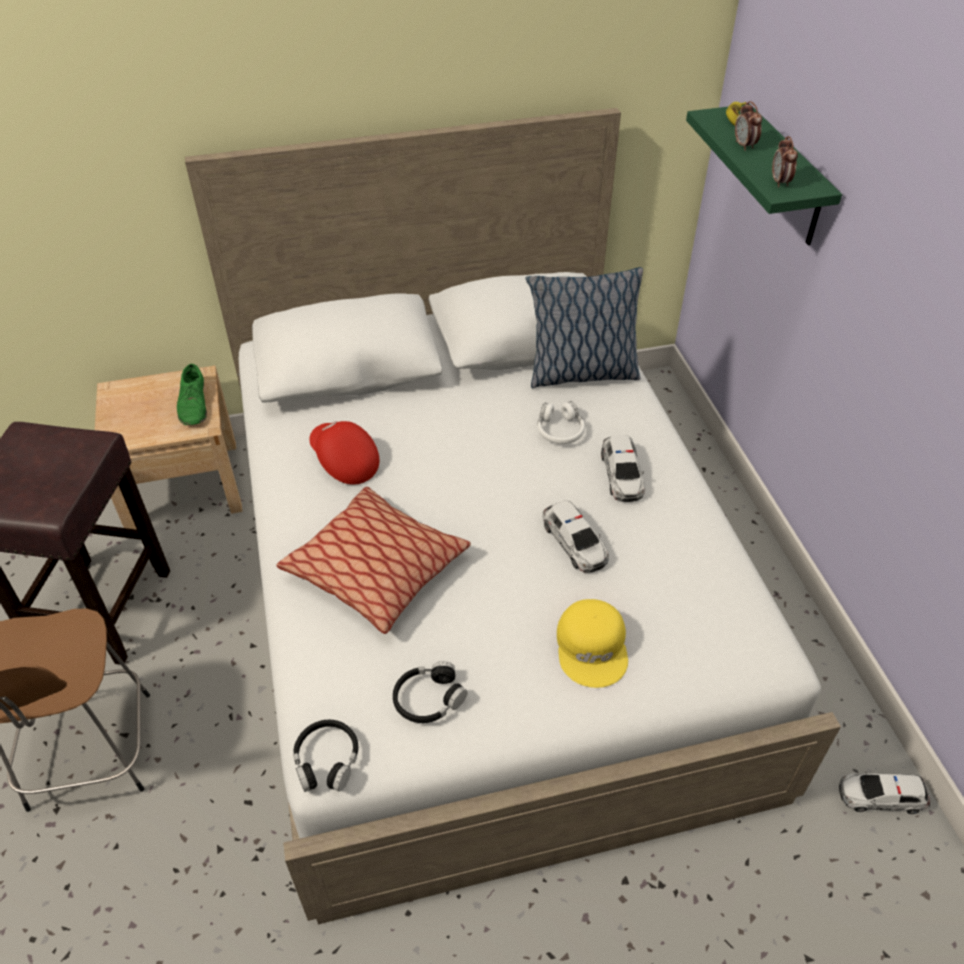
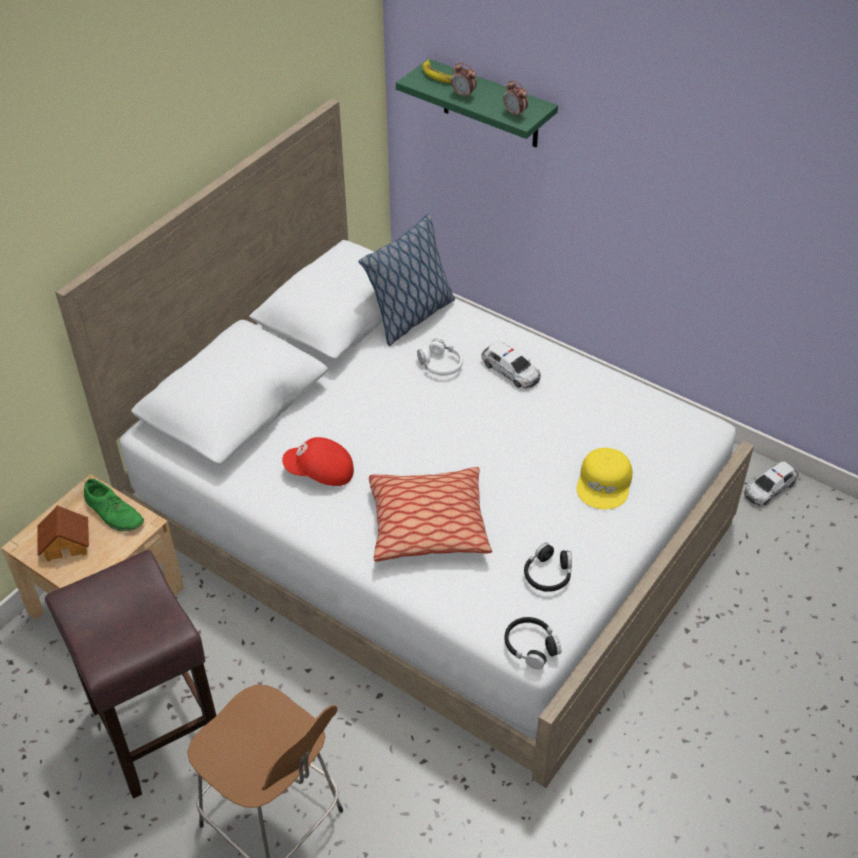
camera: 40 degrees left, 0 degrees up
(137, 407) = (66, 543): none -> toy house
(575, 542) = (529, 430): toy car -> none
(593, 647) = (605, 483): yellow cap -> yellow cap turned 60 degrees clockwise

